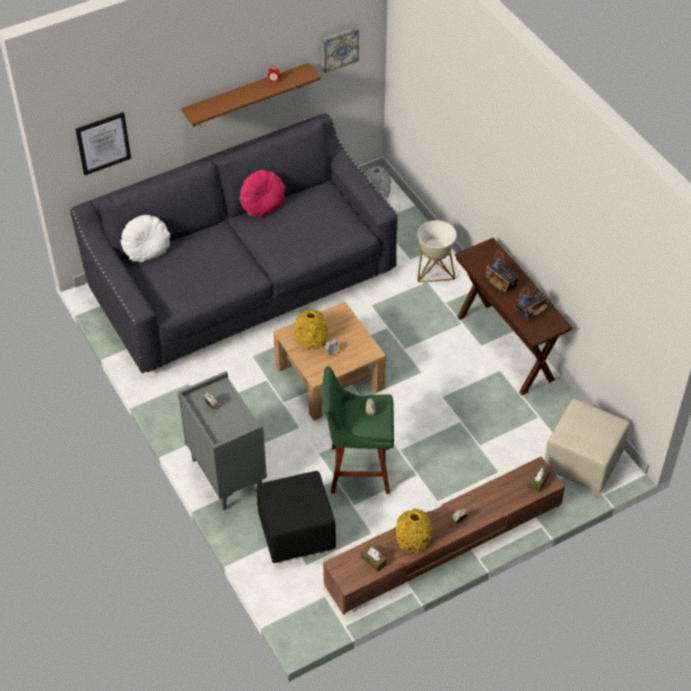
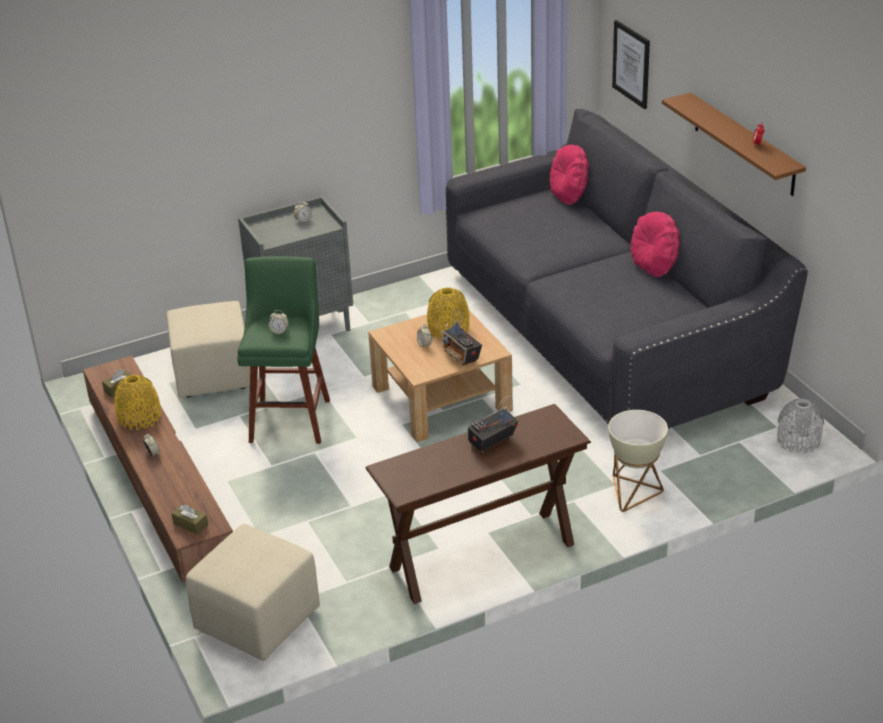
camera: 95 degrees right, 15 degrees down
(147, 254) = (568, 197): white pillow -> pink pillow
(295, 533) = (213, 375): black ottoman -> beige ottoman
(339, 48) = (840, 184): picture -> none
(531, 311) = (433, 467): radio -> radio (461, 356)

